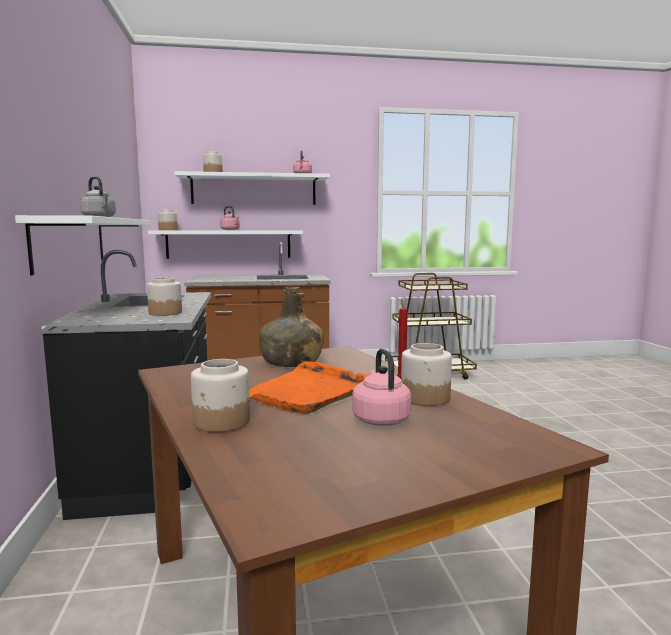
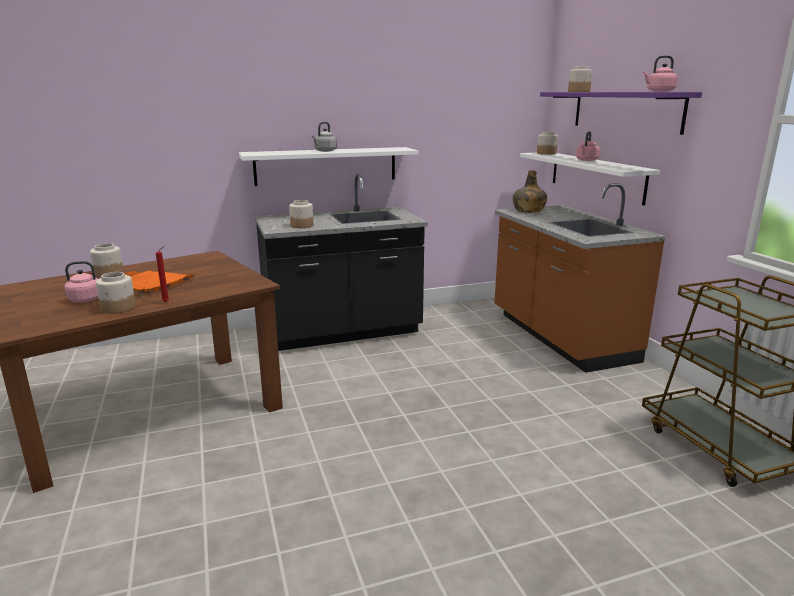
camera: 80 degrees right, 10 degrees up
(254, 190) = (625, 111): white shelf -> purple shelf
(291, 362) = (225, 275): green bottle -> green bottle (528, 210)

